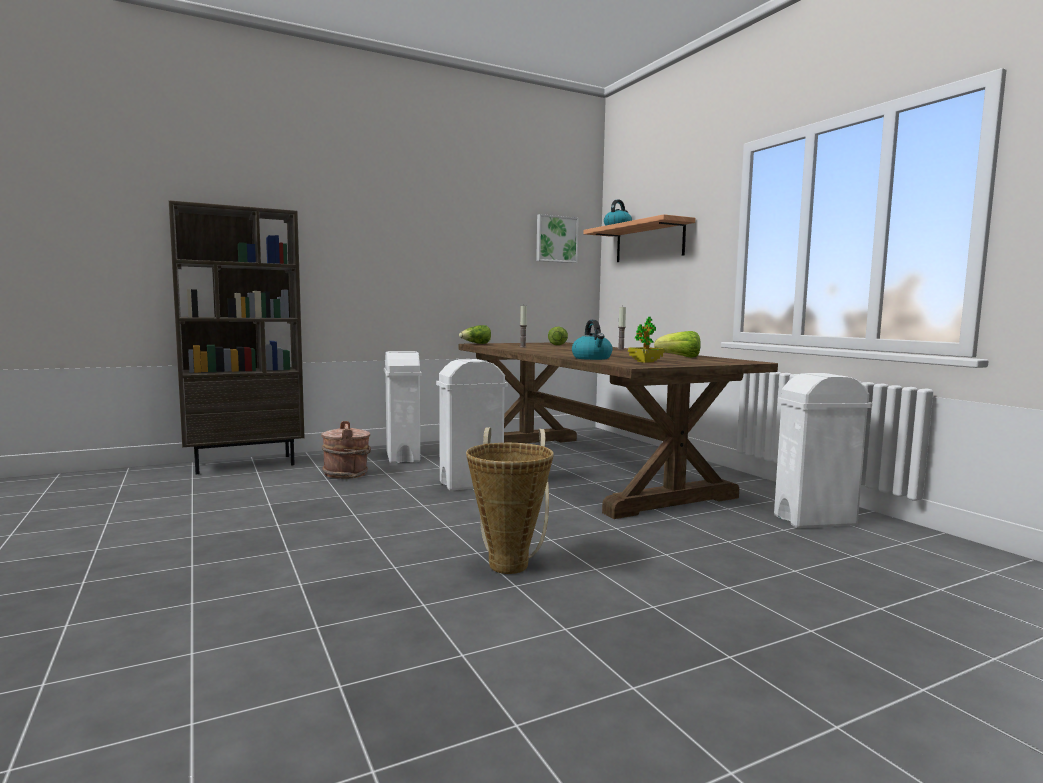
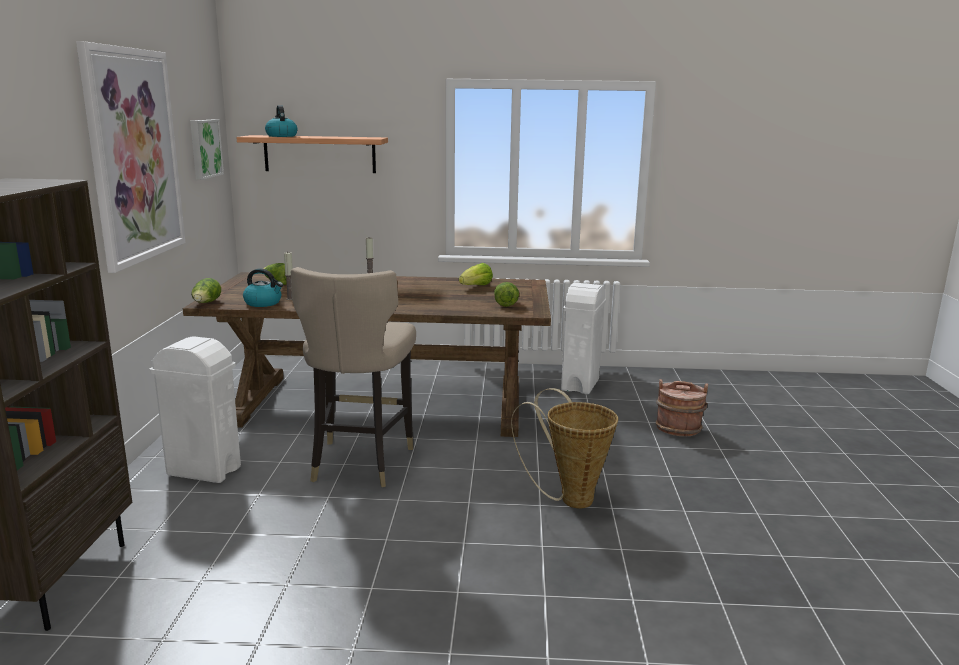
camera: 60 degrees left, 10 degrees up
(347, 474) = (227, 517): brown bucket -> brown bucket (678, 428)
(448, 229) = (134, 156): none -> picture
(470, 484) = (359, 462): white trash can -> beige stool
(592, 358) = (458, 308): kettle -> kettle (263, 303)
(645, 362) = (505, 303): potted plant -> lettuce

